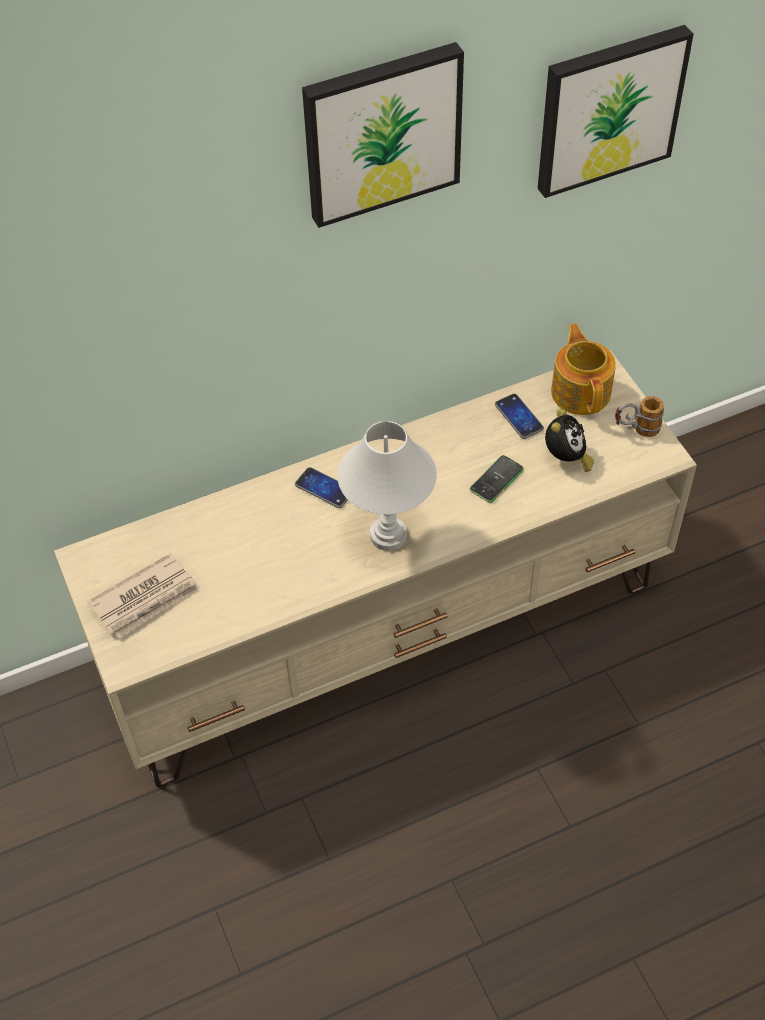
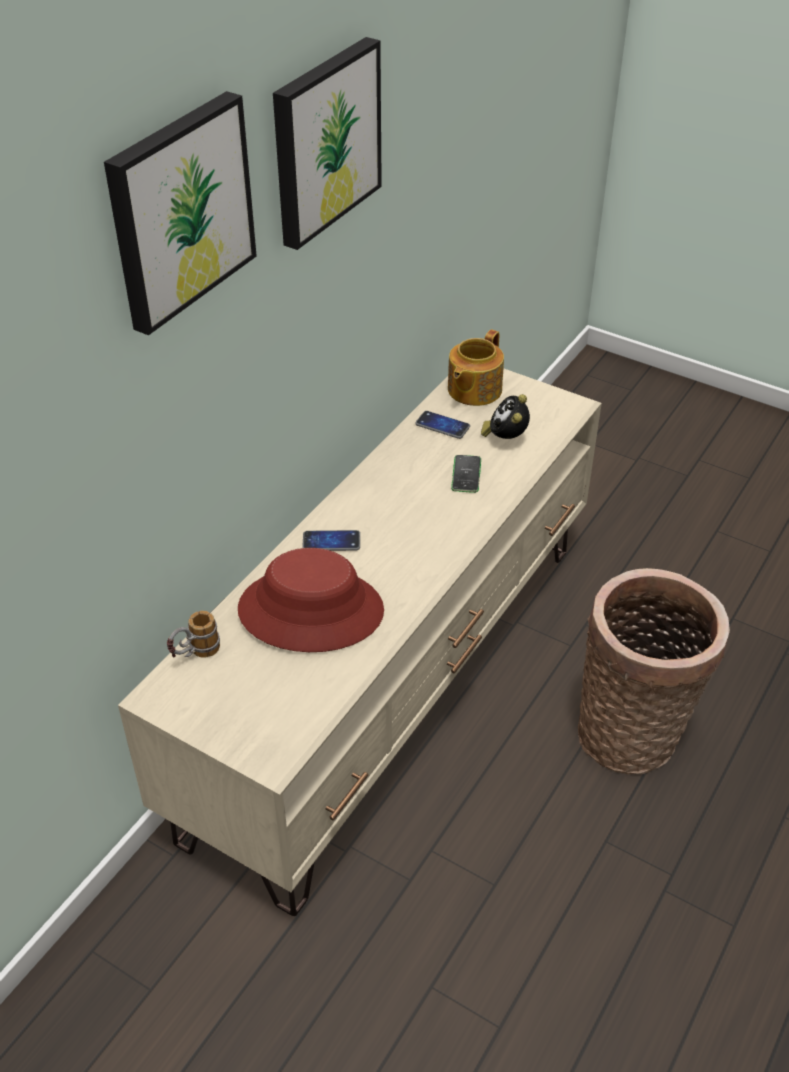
camera: 35 degrees left, 10 degrees down
(146, 598) = (246, 699): newspaper -> none
(256, 545) = (311, 610): none -> red hat
(388, 536) = (417, 552): white table lamp -> none
(559, 799) = (633, 733): none -> basket
(566, 459) = (505, 438): alarm clock -> alarm clock turned 150 degrees counterclockwise
(581, 391) = (473, 390): teapot -> teapot turned 105 degrees counterclockwise
(608, 109) = (452, 105): picture -> picture (179, 211)
(635, 430) = (537, 399): mug -> mug (195, 655)

